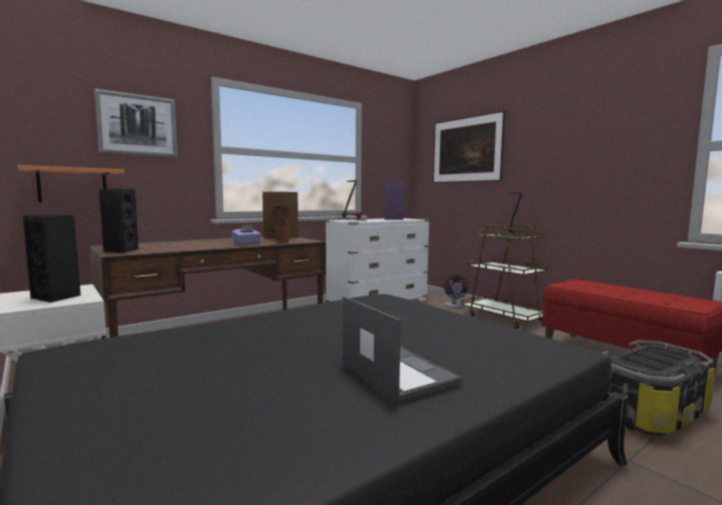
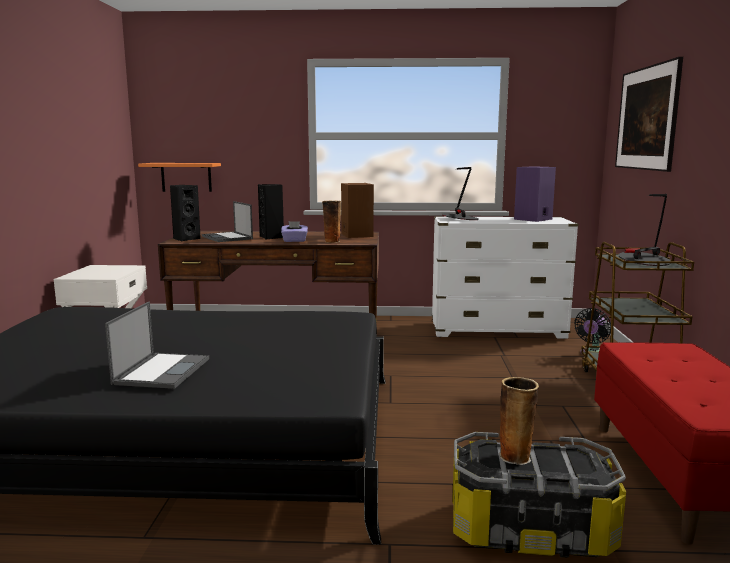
camera: 40 degrees right, 5 degrees up
(57, 297) = (102, 273): black speaker -> black speaker (272, 237)
(137, 125) = (237, 118): picture -> none
(166, 247) = (227, 238): none -> laptop
(645, 361) = (515, 457): none -> vase

